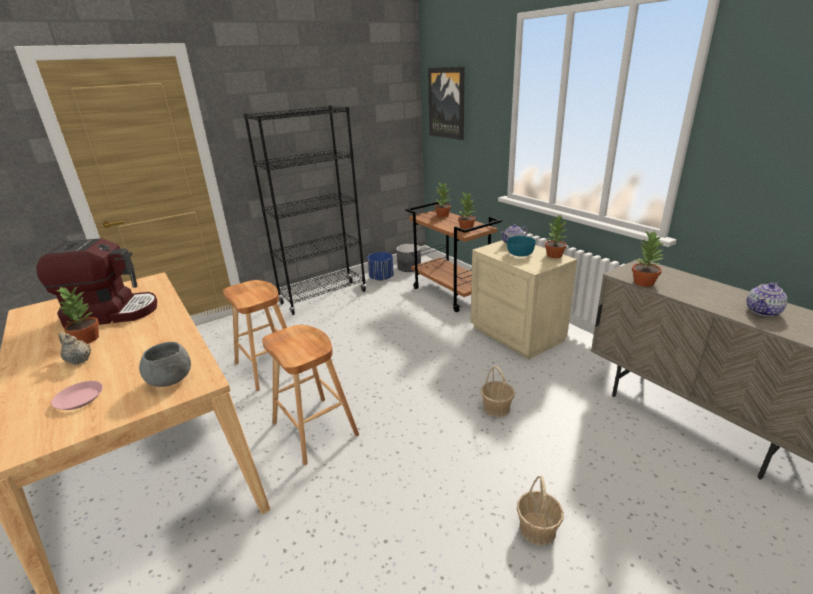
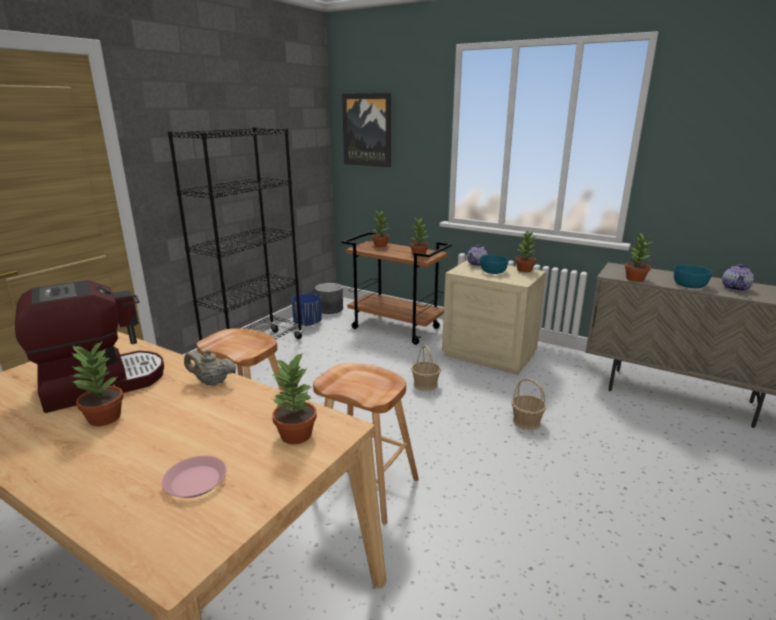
camera: 25 degrees left, 5 degrees down
(79, 360) = (128, 442): beige teapot -> beige teapot (211, 382)
(171, 380) = (297, 435): grey bowl -> potted plant
(537, 528) = (644, 512): basket -> basket (425, 385)
(704, 299) = (690, 285): none -> turquoise bowl

